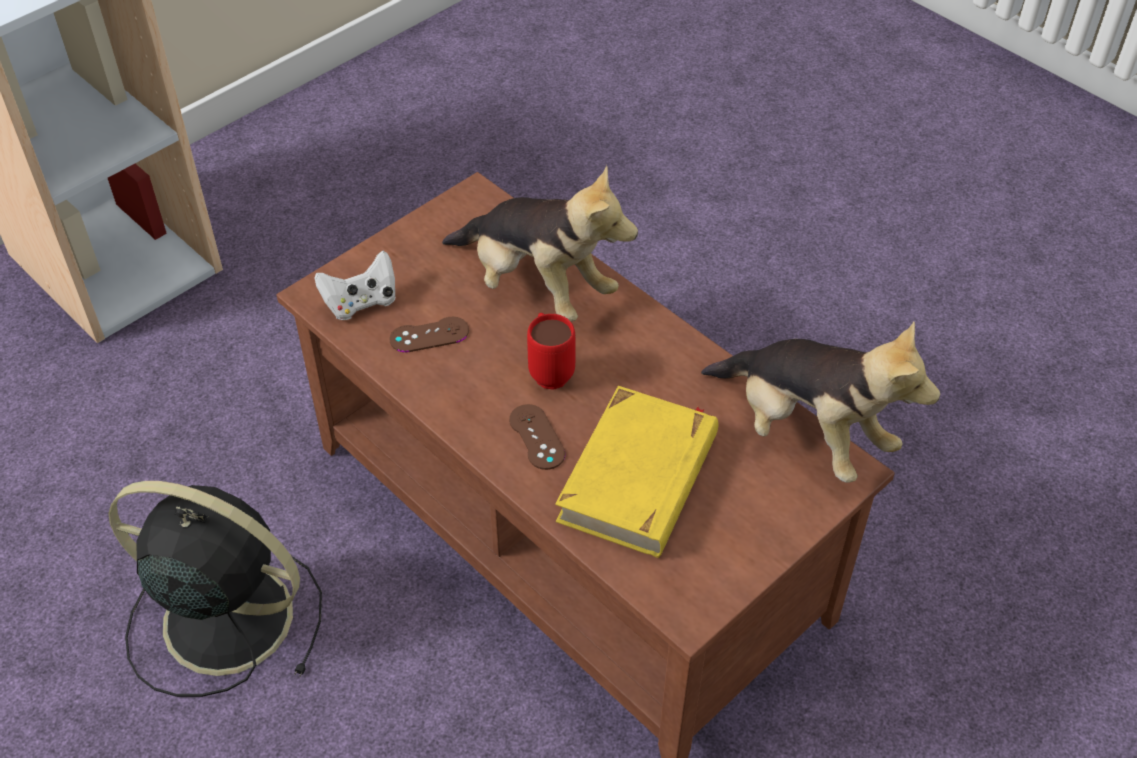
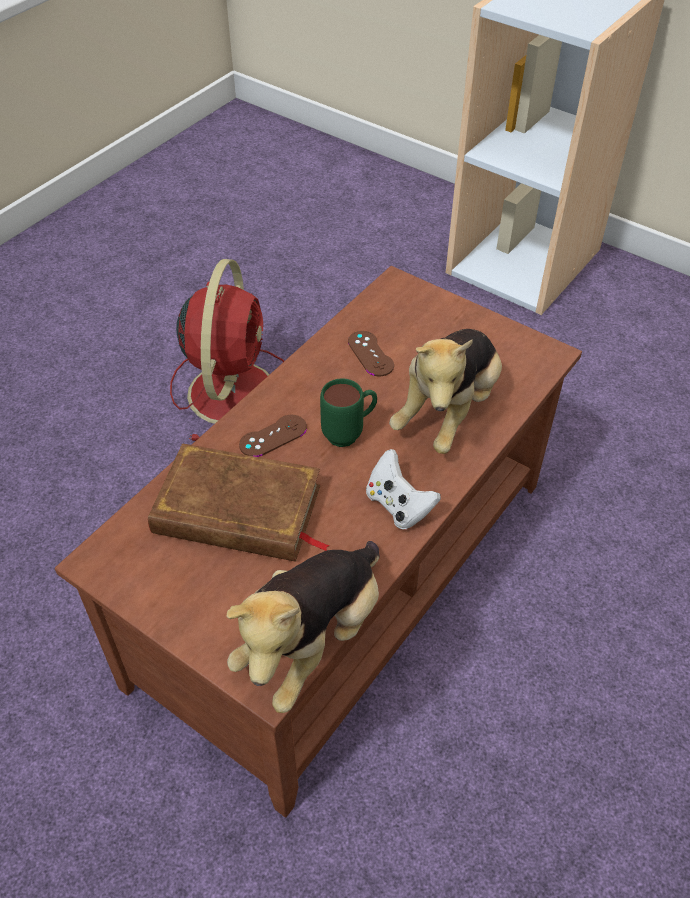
camera: 80 degrees right, 0 degrees up
(222, 616) = (233, 390): black fan -> red fan
(361, 303) = (394, 310): white game controller -> white game controller (398, 505)
(549, 370) = (350, 433): red mug -> green mug
(639, 478) = (238, 511): yellow book -> brown book

